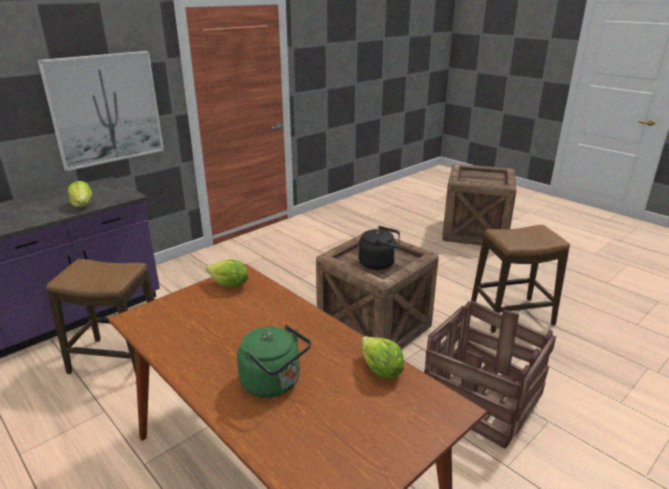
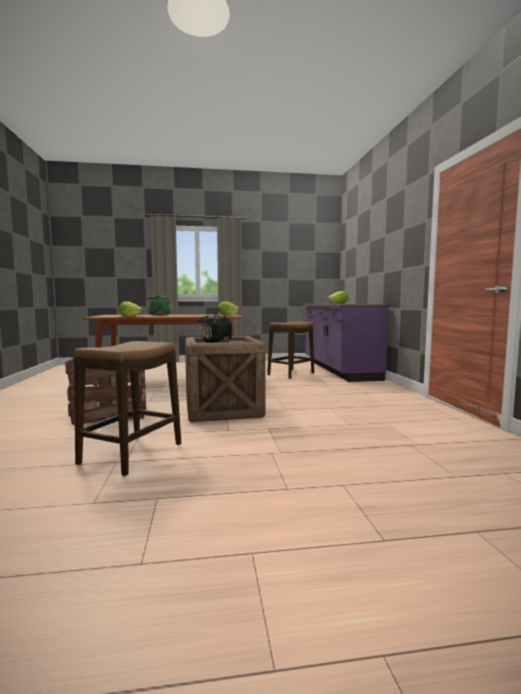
camera: 125 degrees right, 20 degrees down
(106, 109) = (395, 258): picture -> none
(474, 231) = (364, 550): crate -> none

